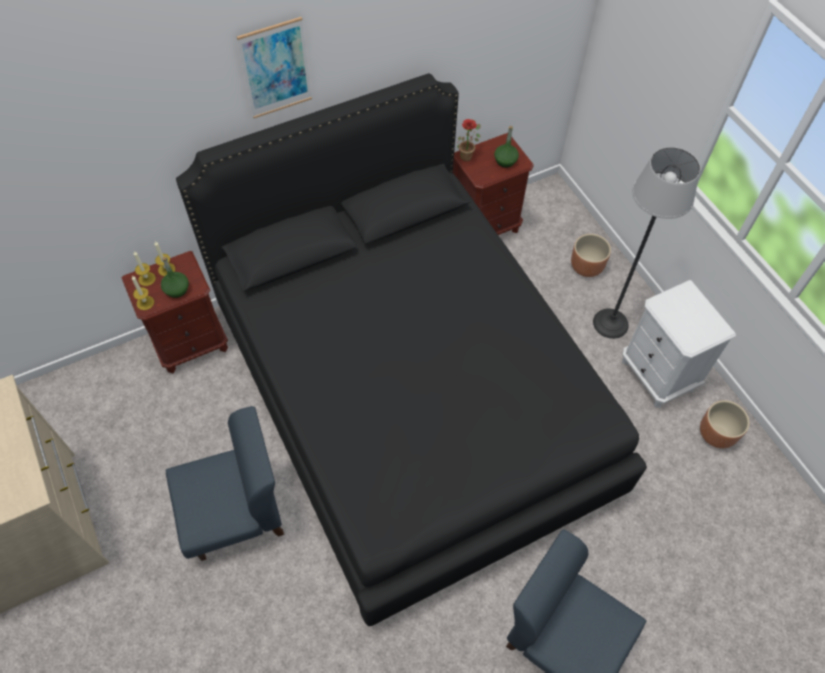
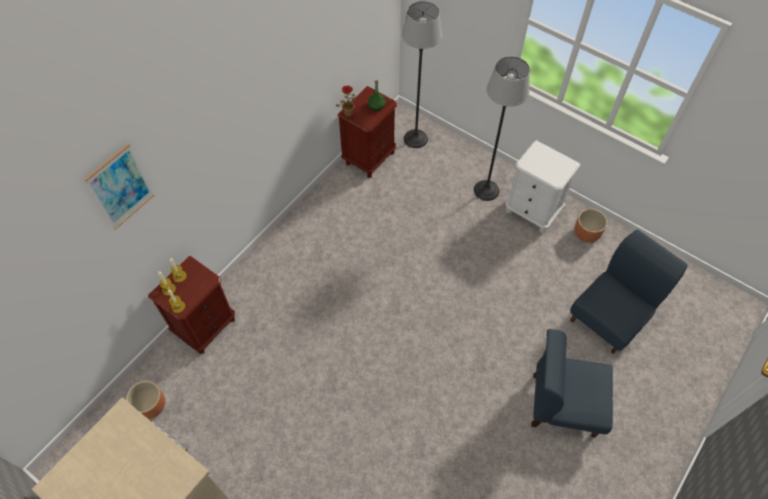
camera: 25 degrees left, 0 degrees up
(176, 289) = (196, 287): green bottle -> none
(235, 514) = (307, 428): blue chair -> blue chair (609, 318)
(276, 68) = (223, 98): picture -> picture (120, 187)
(410, 397) = (383, 295): black bed -> none
(554, 224) = (415, 138): none -> floor lamp
(585, 267) = (451, 159): brown planter -> brown planter (151, 406)

